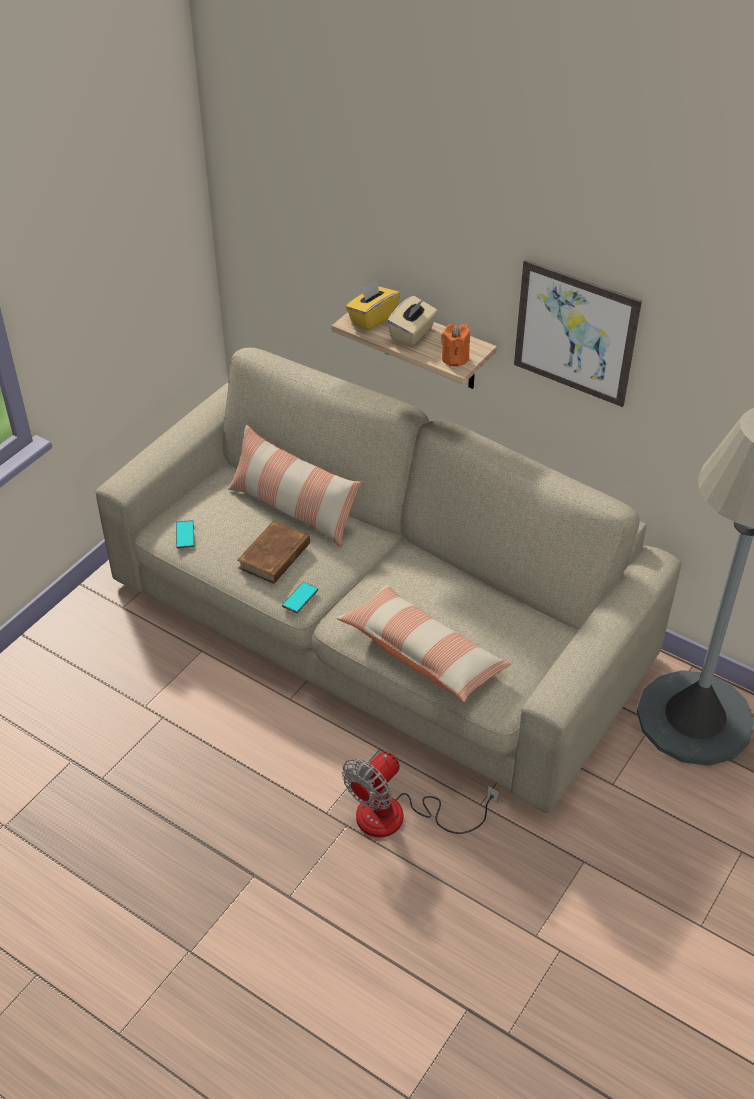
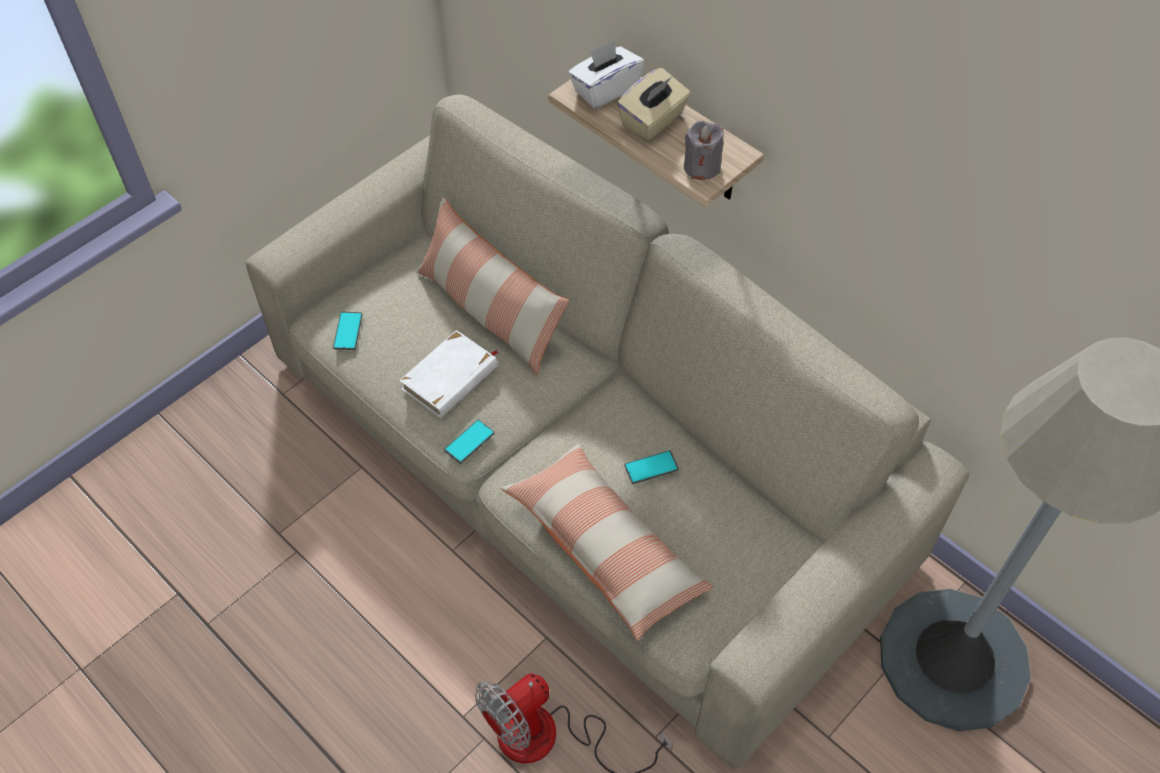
camera: 10 degrees right, 10 degrees up
(275, 556) = (450, 378): brown book -> white book
(372, 318) = (605, 90): yellow tissue box -> white tissue box
(444, 596) = (651, 467): none -> phone
(455, 358) = (702, 167): orange candle -> grey candle
(575, 333) = (869, 162): picture -> none

